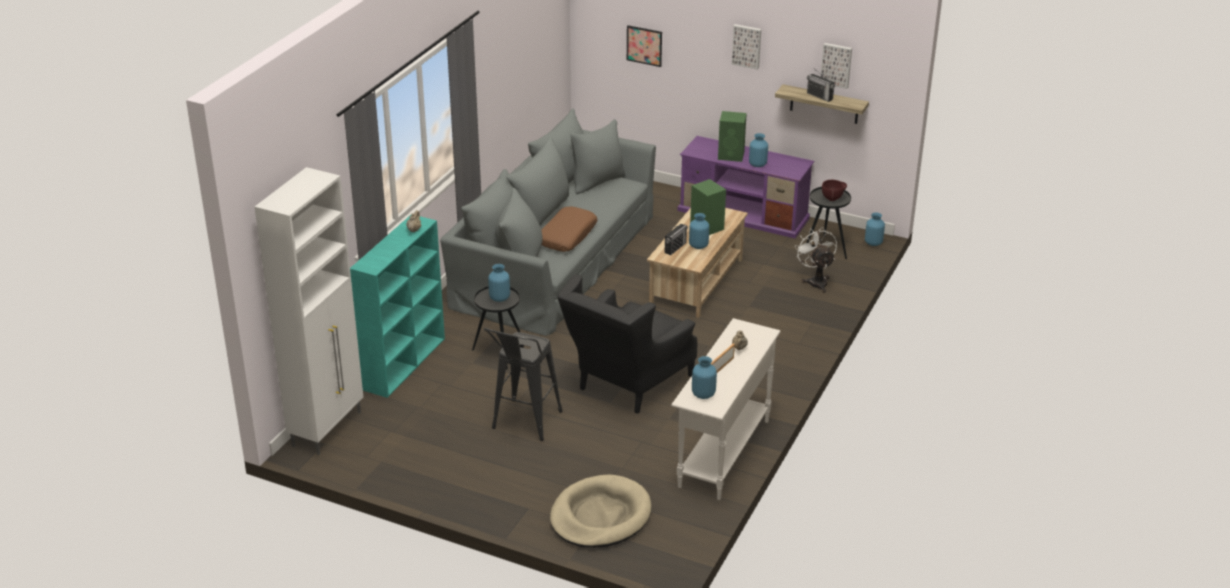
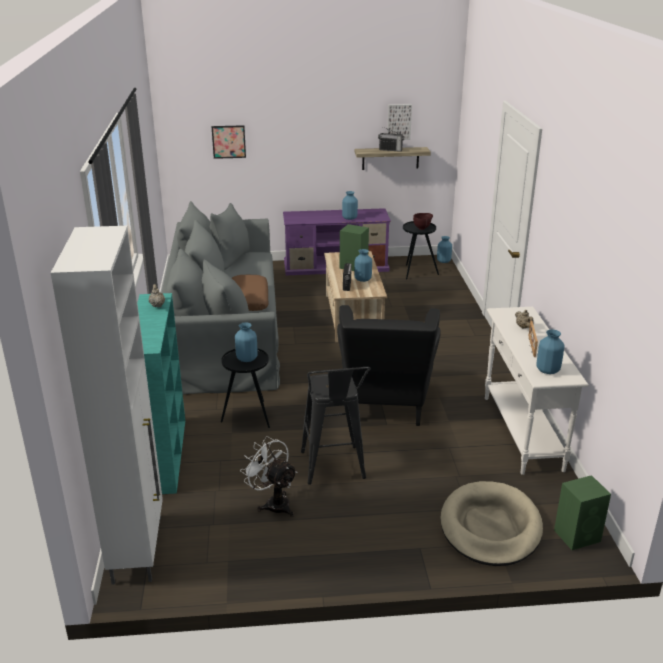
camera: 30 degrees left, 5 degrees down
(731, 155) = (324, 217): green speaker -> green speaker (578, 535)
(747, 46) = (321, 121): picture -> none
(816, 281) = (436, 293): white fan -> white fan (273, 503)

